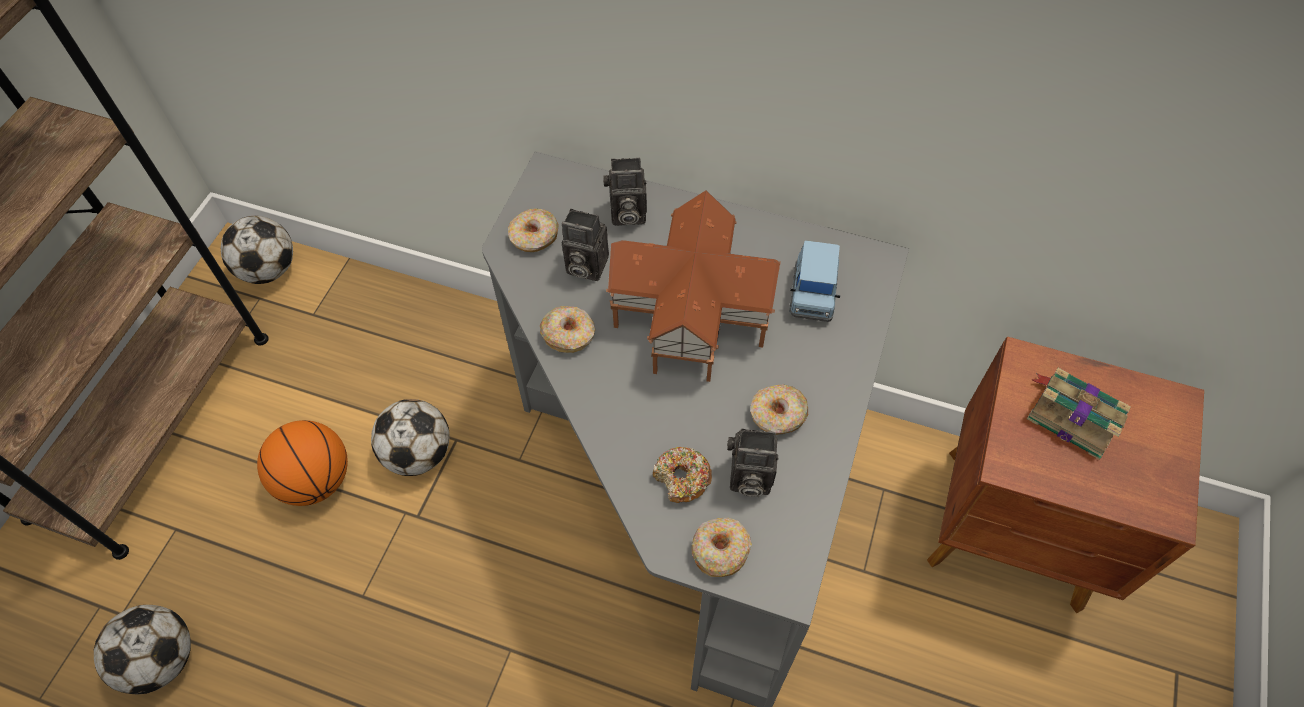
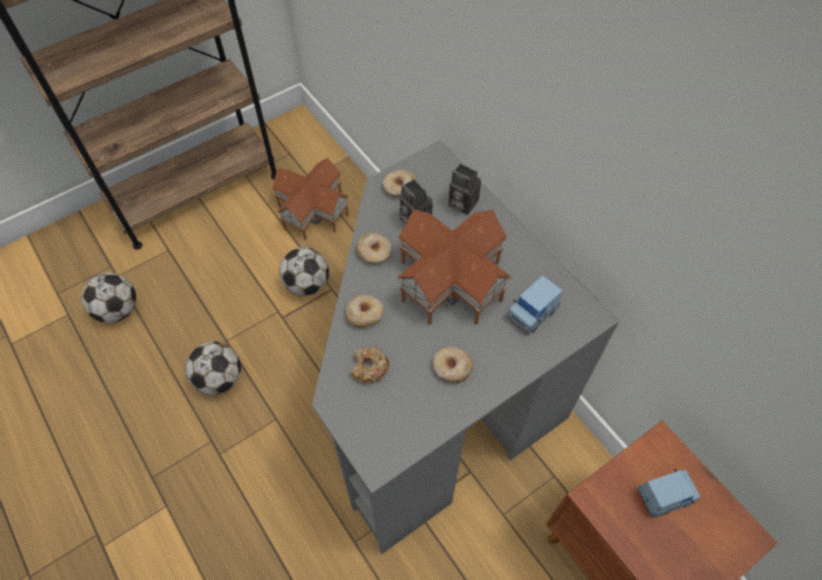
camera: 35 degrees right, 0 degrees up
(268, 270) = (305, 141): football -> football (219, 379)
(315, 480) = (248, 266): basketball -> none
(351, 353) = (313, 209): none -> toy house
(720, 550) = (357, 419): donut -> donut (364, 314)
(747, 478) = (405, 391): camera -> none
(1073, 414) = (665, 496): book -> blue toy car

